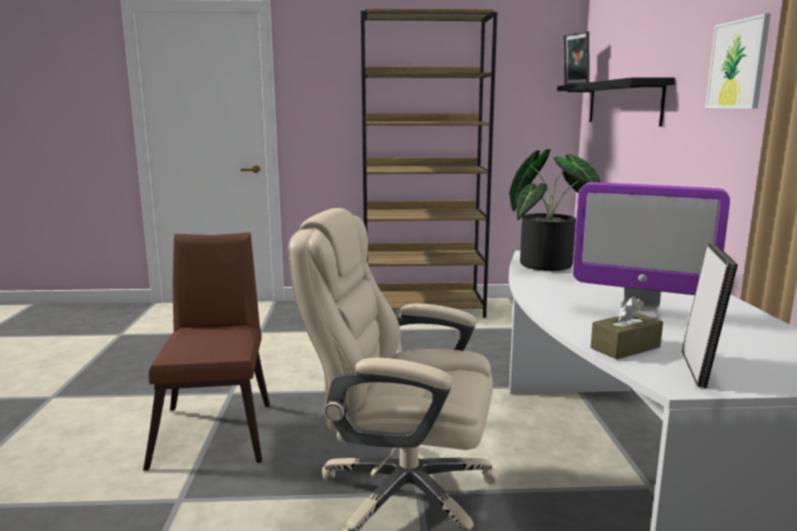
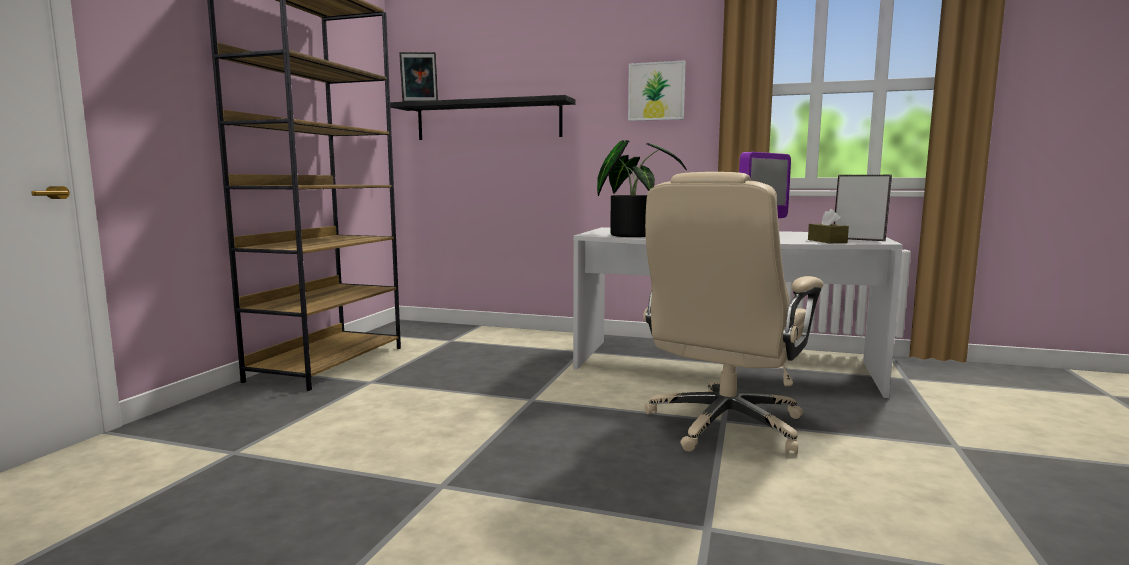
camera: 70 degrees left, 5 degrees down
(217, 429) = (544, 499): brown chair -> none

